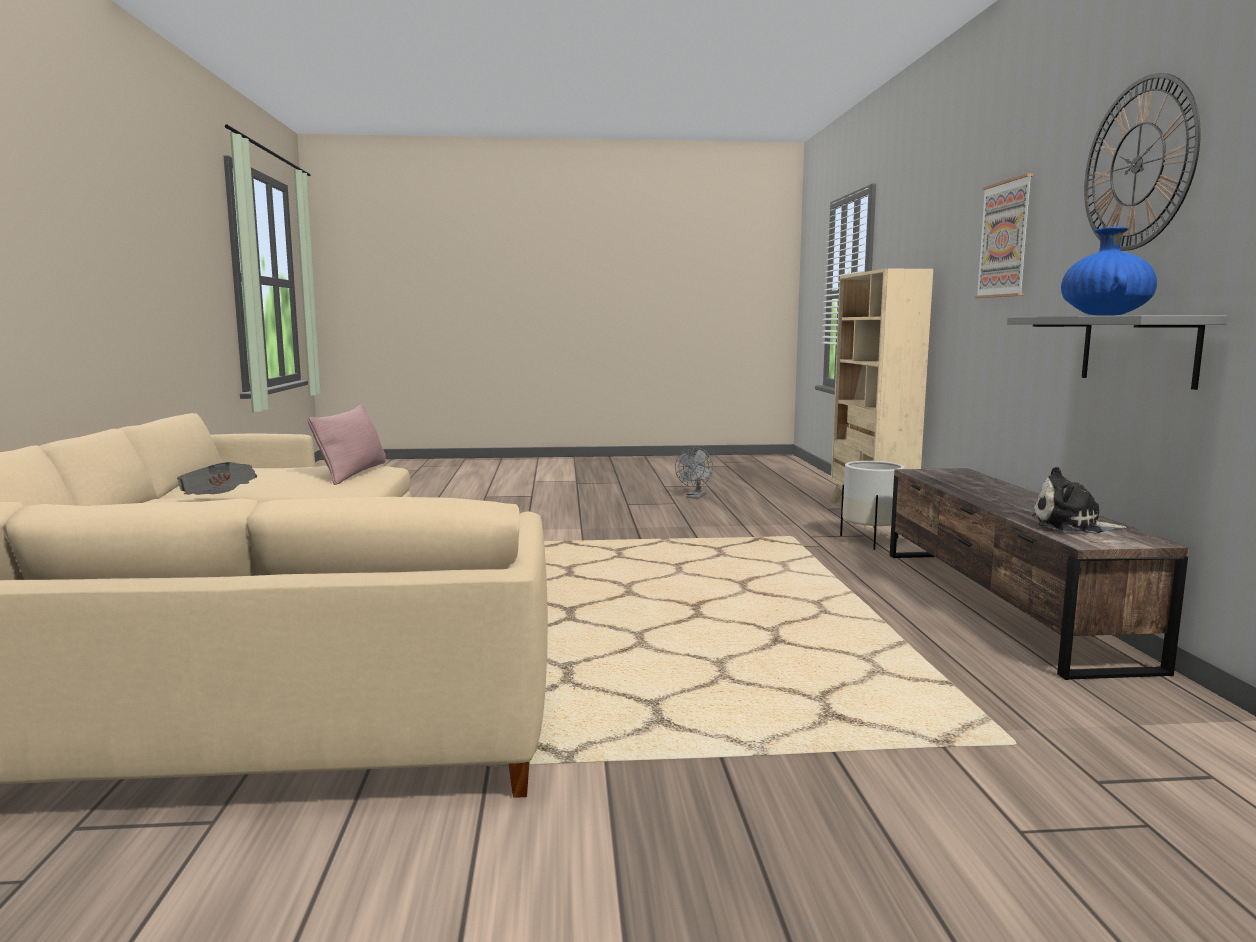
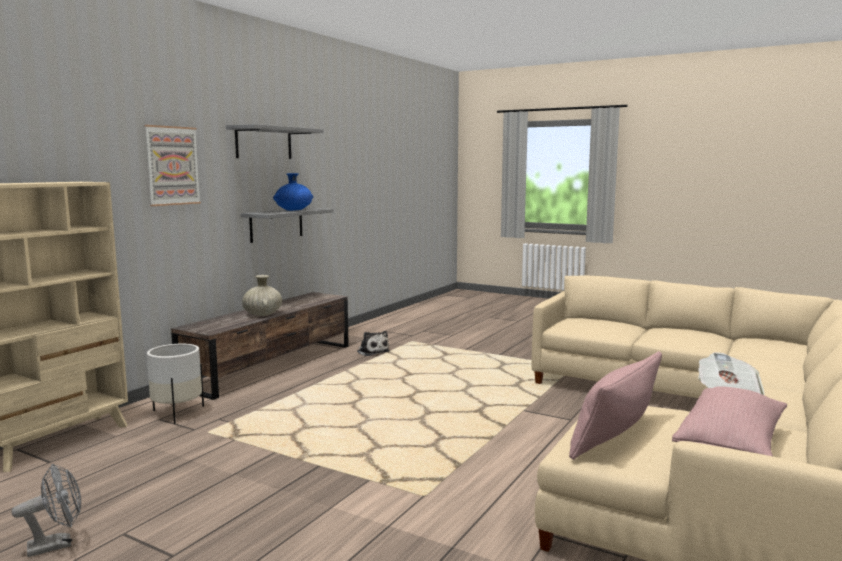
camera: 145 degrees left, 0 degrees up
(255, 472) = (731, 443): none -> pink pillow
(979, 493) = (263, 314): none -> beige vase
(1071, 526) = (309, 300): plush toy -> plush toy (372, 351)
(1137, 164) = (264, 143): wall clock -> grey shelf

